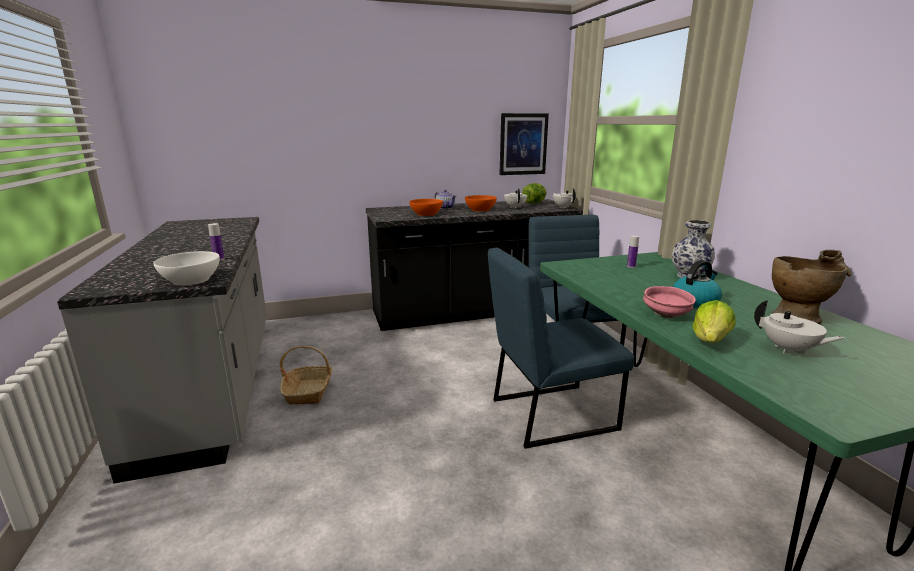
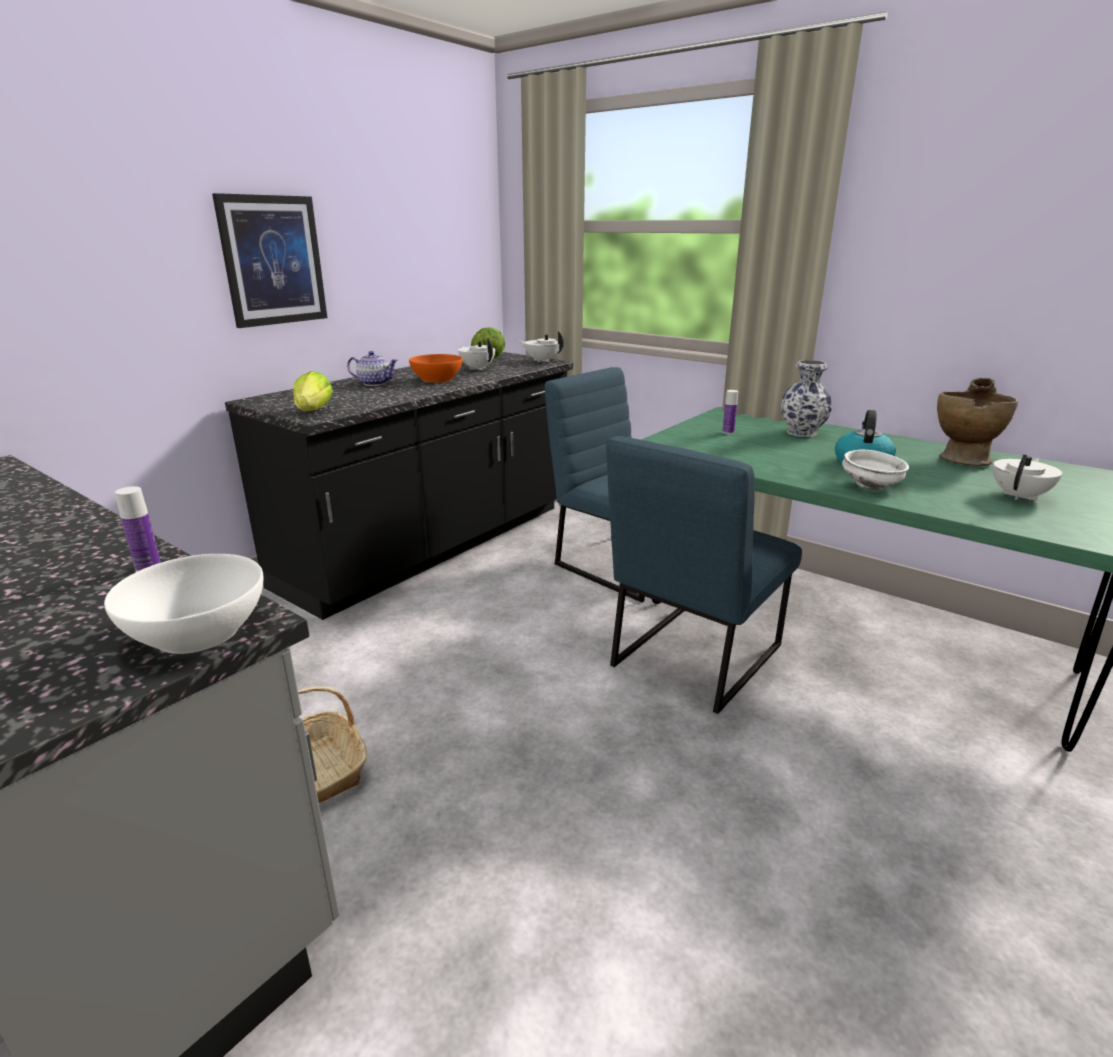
camera: 35 degrees left, 5 degrees up
(426, 214) = (368, 398): orange bowl -> none
(523, 144) = (453, 265): picture -> picture (273, 261)
(666, 315) = (871, 486): pink bowl -> white bowl
(710, 340) = (956, 505): lettuce -> lettuce (314, 411)
(789, 350) = (1019, 496): white teapot -> white teapot turned 60 degrees counterclockwise

